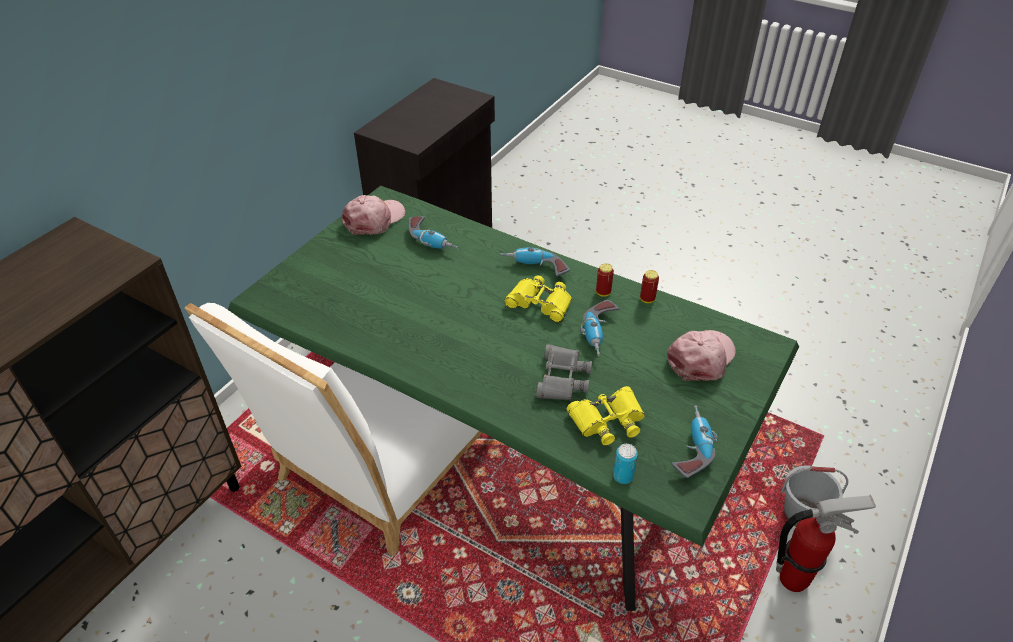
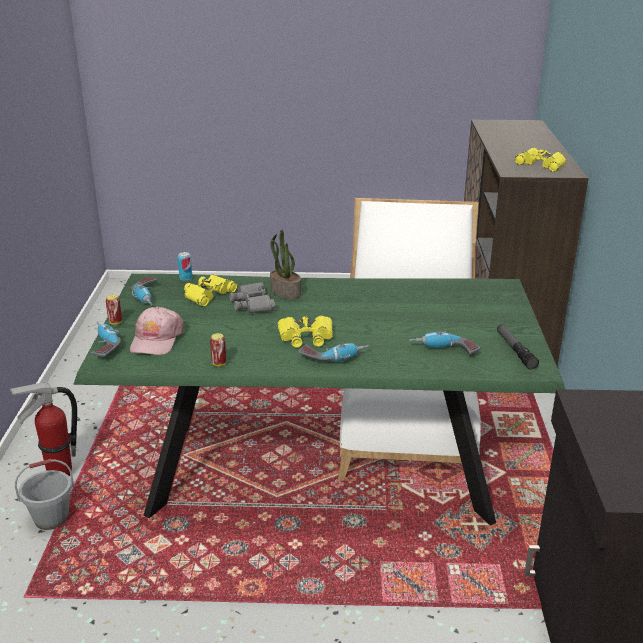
camera: 150 degrees right, 15 degrees down
(60, 265) = (541, 164): none -> yellow binoculars
(374, 220) = (515, 350): pink cap -> flashlight
(509, 385) = (284, 292): none -> potted plant
(600, 333) = (243, 332): power drill -> power drill (103, 346)
(603, 293) = (260, 357): can -> can (115, 322)

